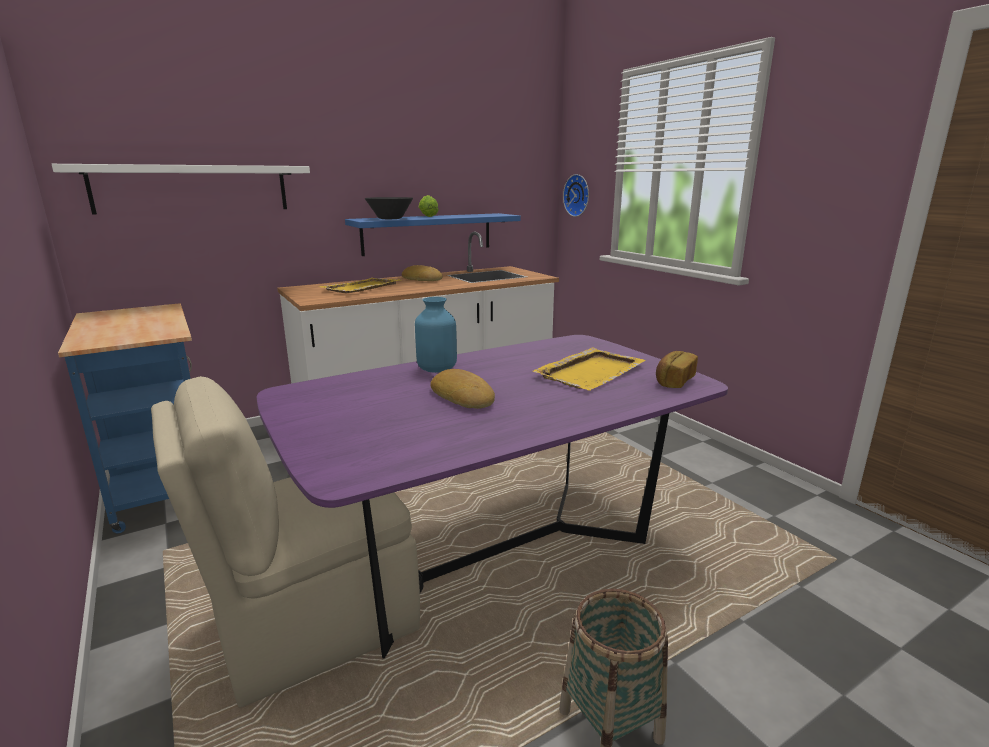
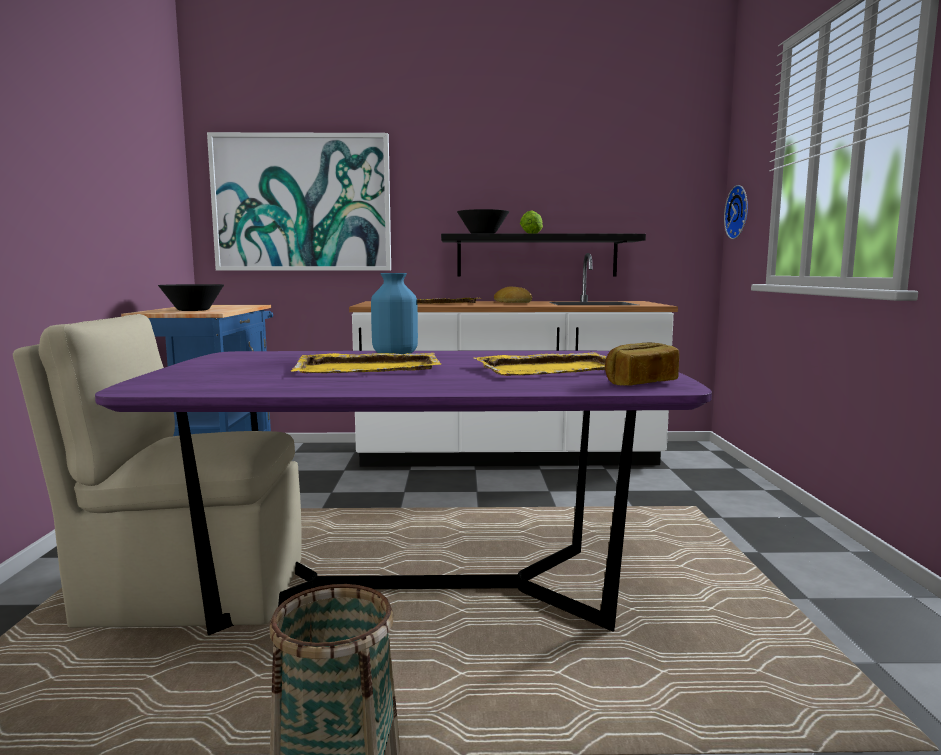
camera: 30 degrees right, 10 degrees down
(133, 332) = (193, 310): none -> black bowl
(193, 189) = (302, 203): white shelf -> picture
(428, 233) = (537, 256): blue shelf -> black shelf
(463, 396) = (369, 368): bread -> yellow tray

